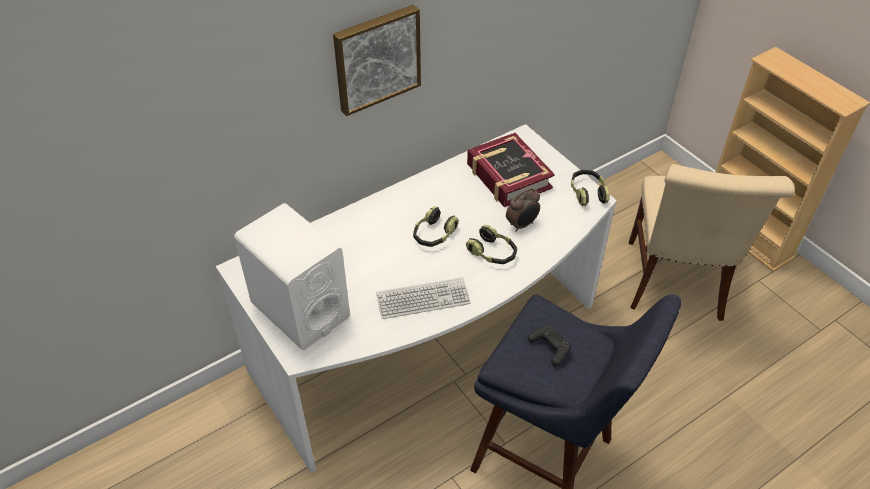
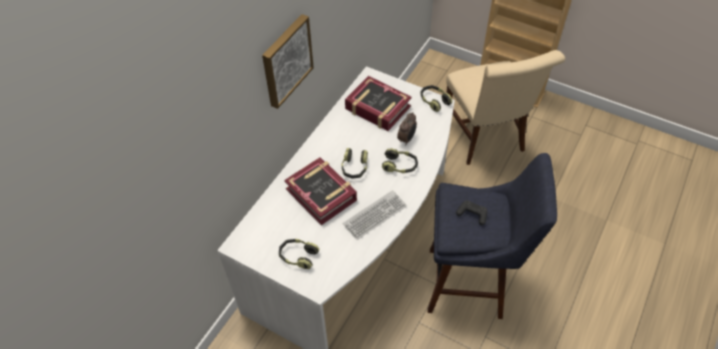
camera: 25 degrees left, 5 degrees up
(300, 310) = (298, 256): white speaker -> headphones
(374, 250) = (321, 194): none -> book

